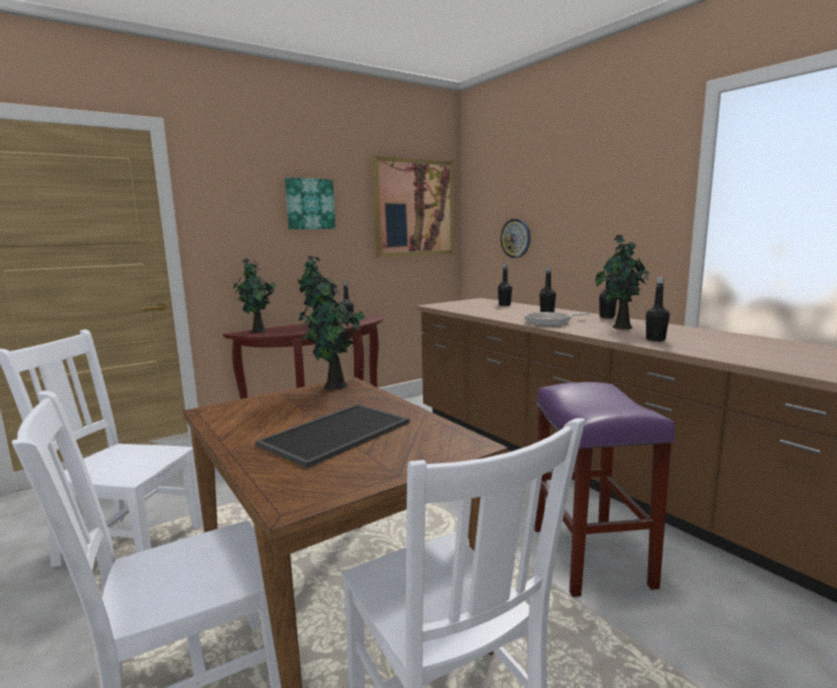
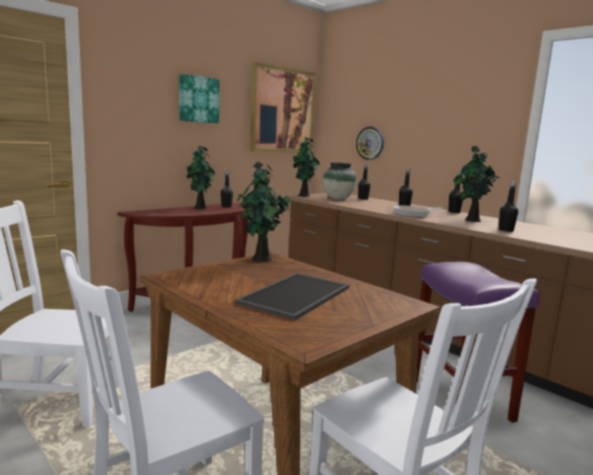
camera: 10 degrees left, 0 degrees up
(258, 331) = (151, 212): potted plant -> potted plant (304, 195)
(474, 306) = (338, 198): none -> vase

